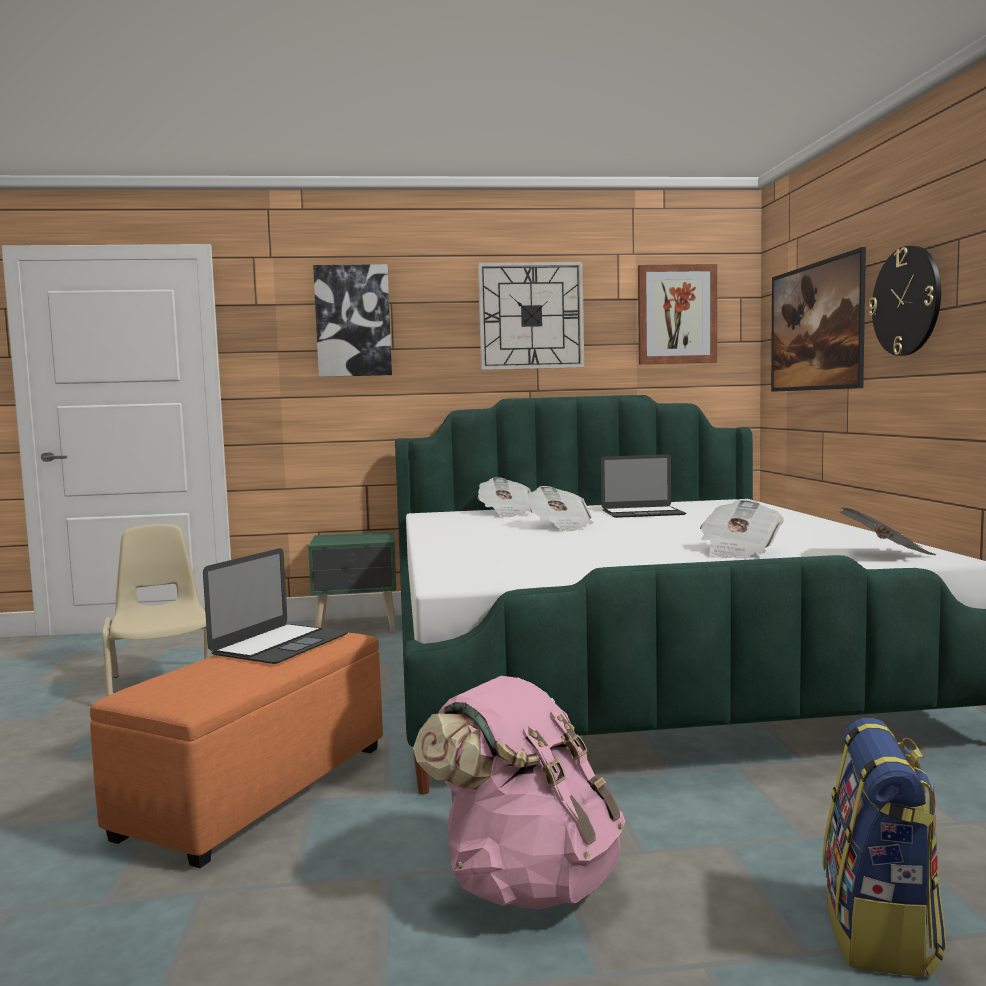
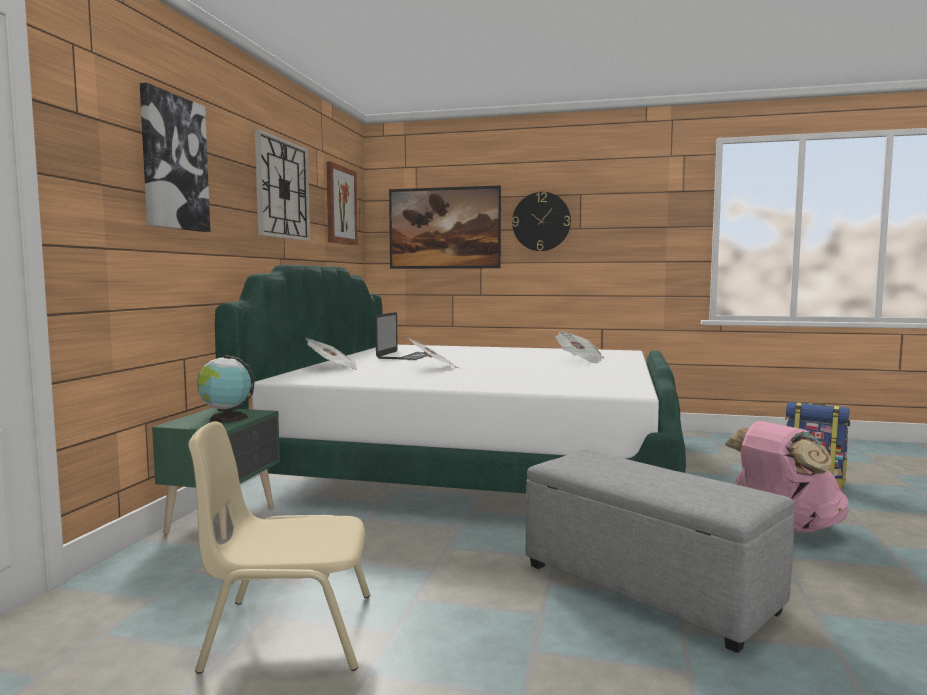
camera: 70 degrees left, 0 degrees up
(258, 789) = (645, 587): orange ottoman -> grey ottoman
(280, 644) = (607, 467): laptop -> none
(352, 539) = (226, 418): none -> globe
(886, 555) = (613, 353): newspaper -> none

